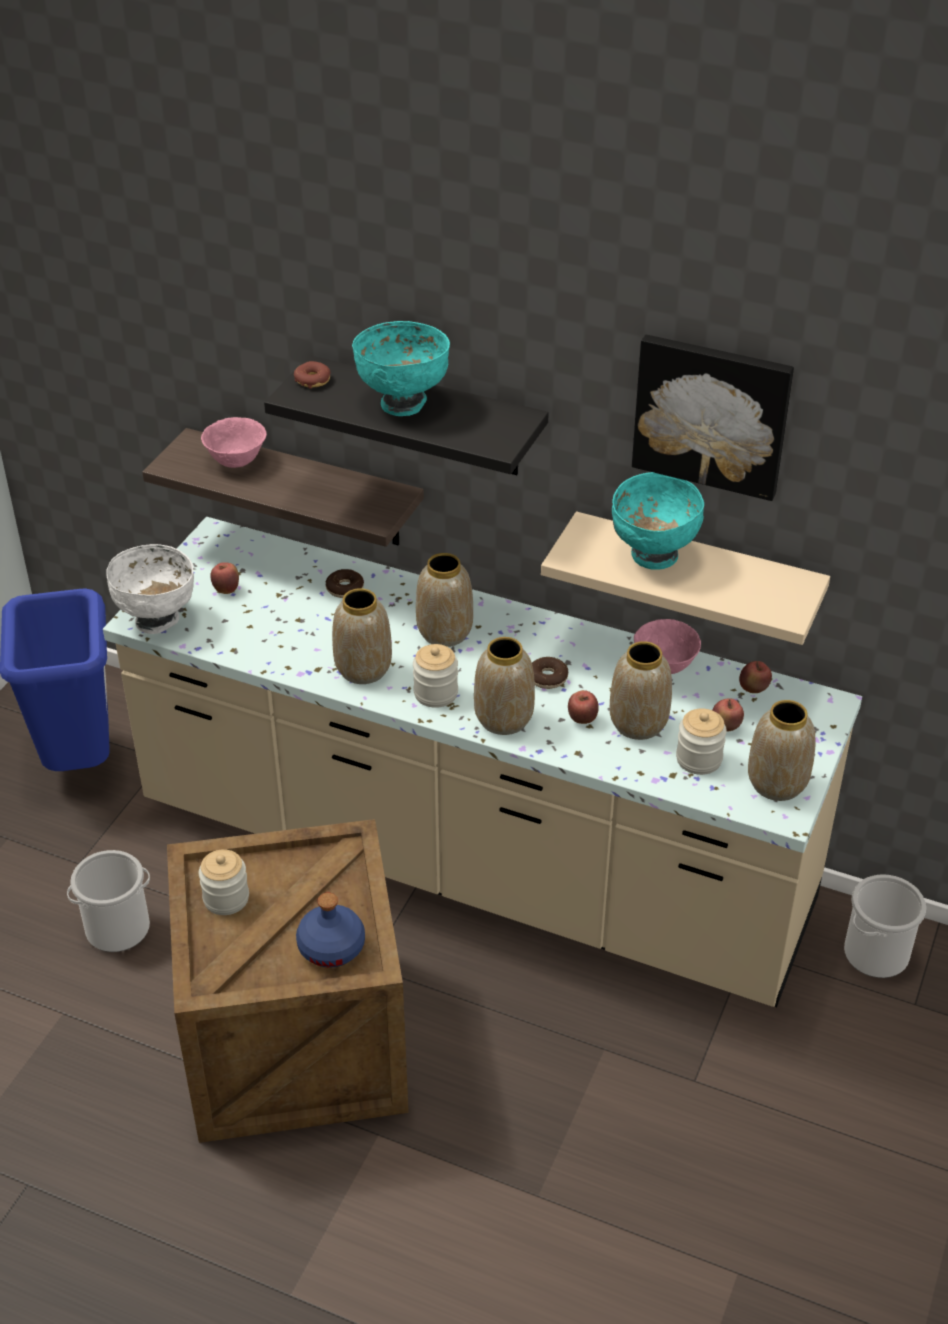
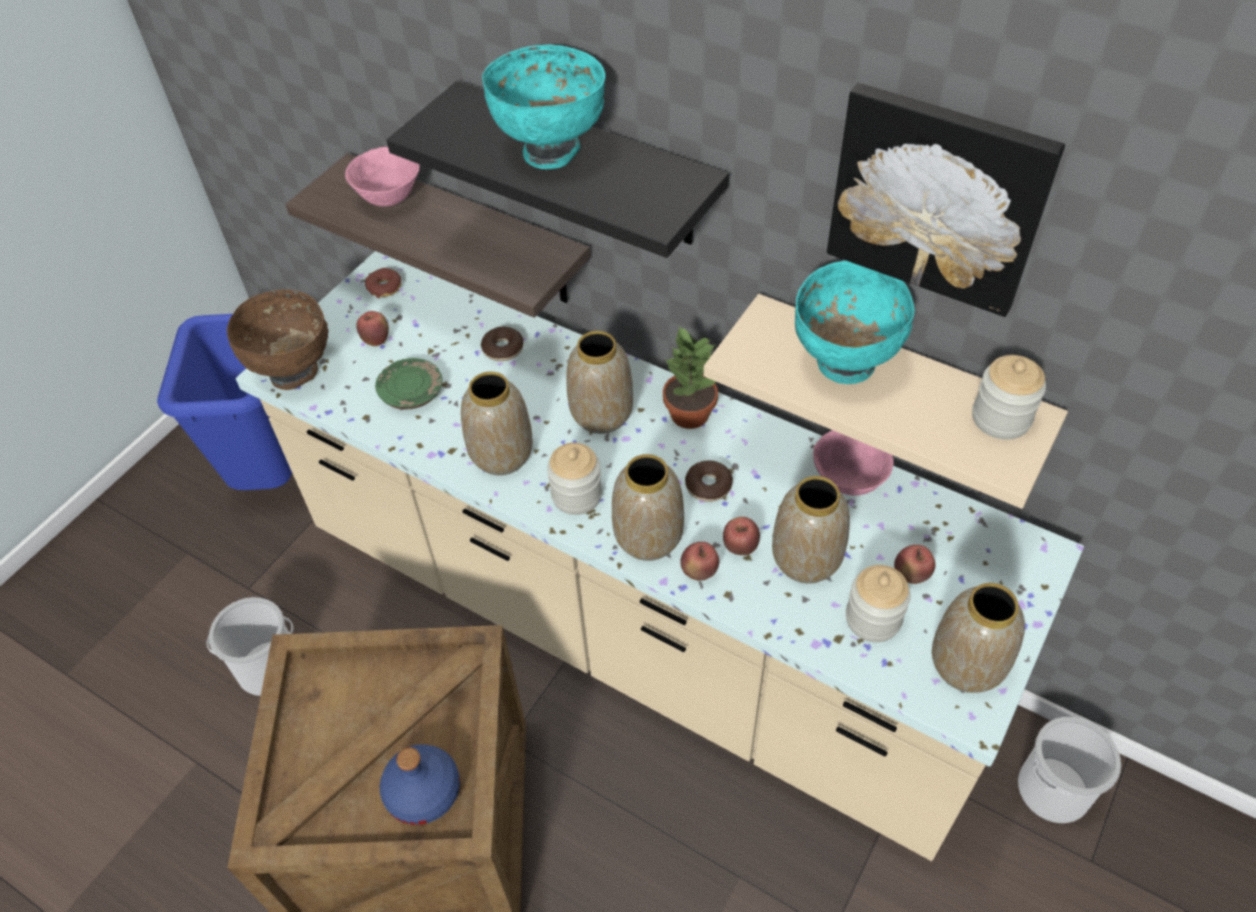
camera: 10 degrees right, 10 degrees up
(157, 620) = (295, 372): white bowl -> brown bowl
(226, 898) = (322, 710): jar -> jar (1001, 418)
(270, 628) = (411, 392): none -> green plate
(312, 380) = (451, 114): donut -> donut (384, 287)
(520, 626) = (688, 413): none -> potted plant
(753, 689) = (951, 524): apple -> apple (699, 572)

